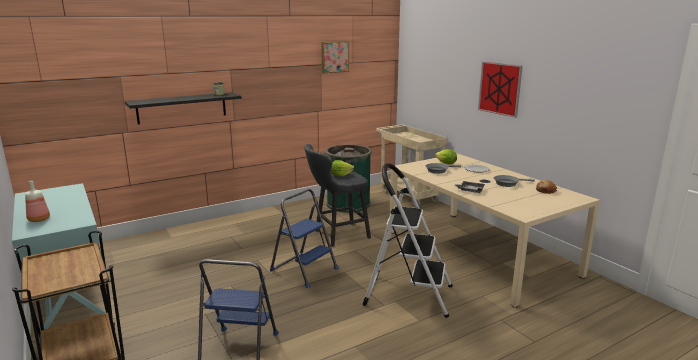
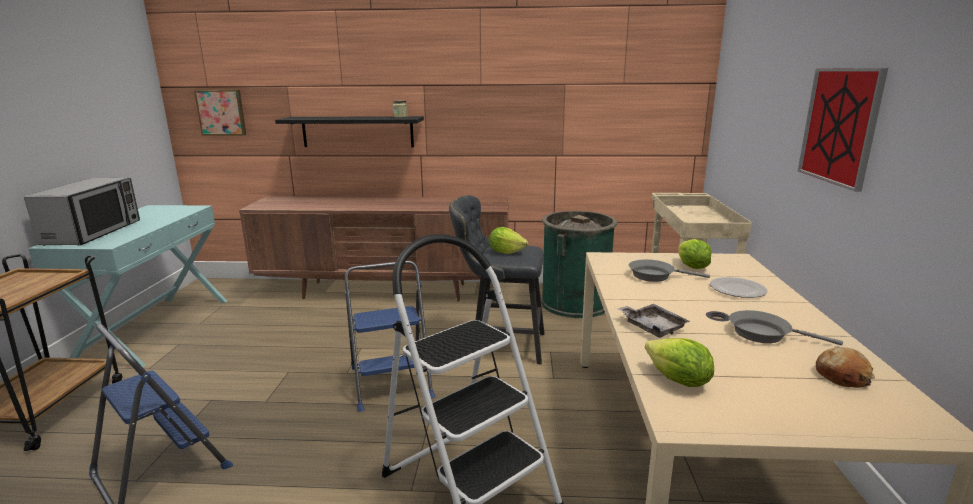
camera: 35 degrees right, 0 degrees up
(38, 219) = (94, 233): bottle -> microwave
(219, 226) = (386, 291): none -> brown cabinet
(334, 57) = (589, 73): picture -> picture (221, 112)
(505, 205) = (678, 381): none -> lettuce

